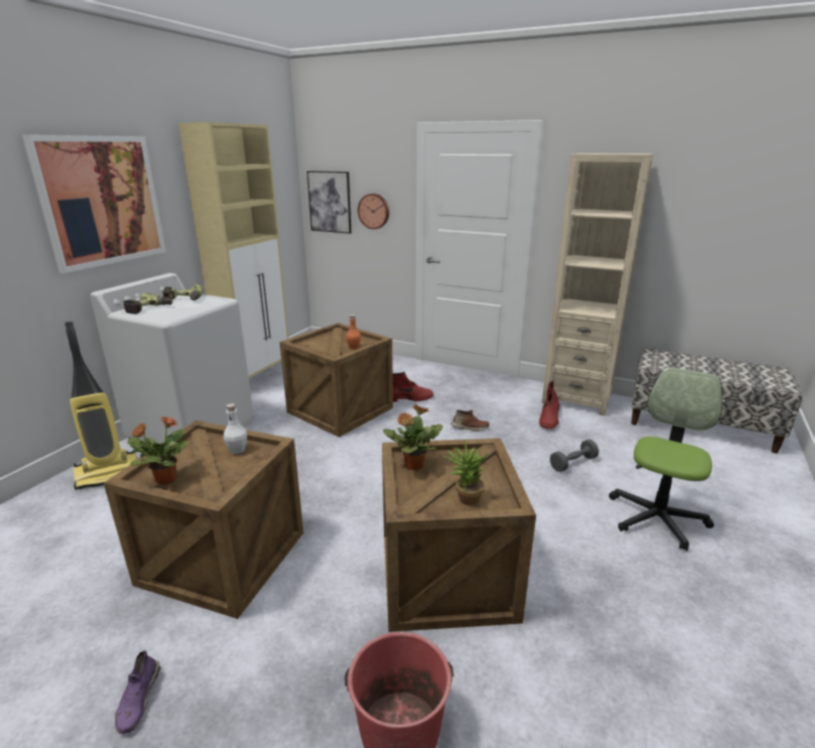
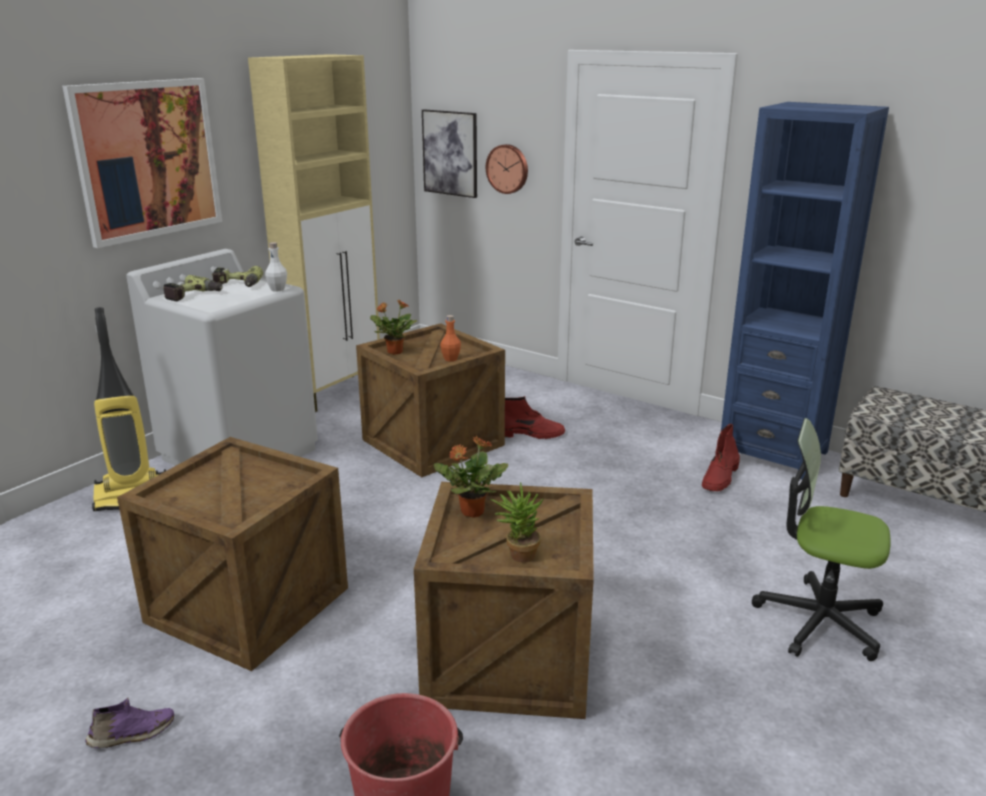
camera: 10 degrees right, 0 degrees up
(138, 699) = (132, 734): purple shoe -> purple shoe turned 120 degrees counterclockwise
(165, 479) = (183, 500): potted plant -> potted plant (394, 352)
(237, 450) = (270, 475): white bottle -> white bottle (277, 289)
(469, 427) = (602, 480): brown shoe -> none
(573, 463) = (730, 540): grey dumbbell -> none
(577, 398) = (773, 453): beige bookcase -> blue bookcase
(657, 518) = (818, 621): office chair -> office chair turned 105 degrees counterclockwise

